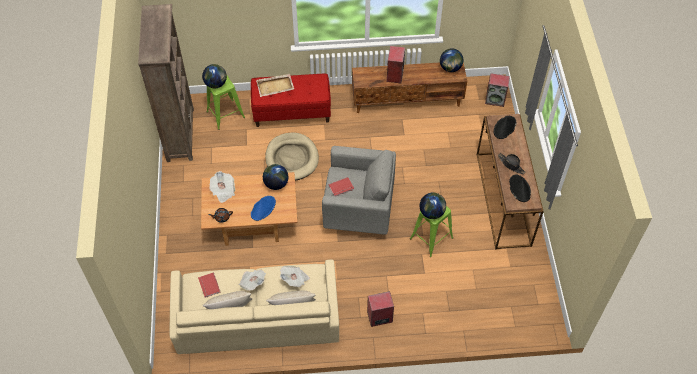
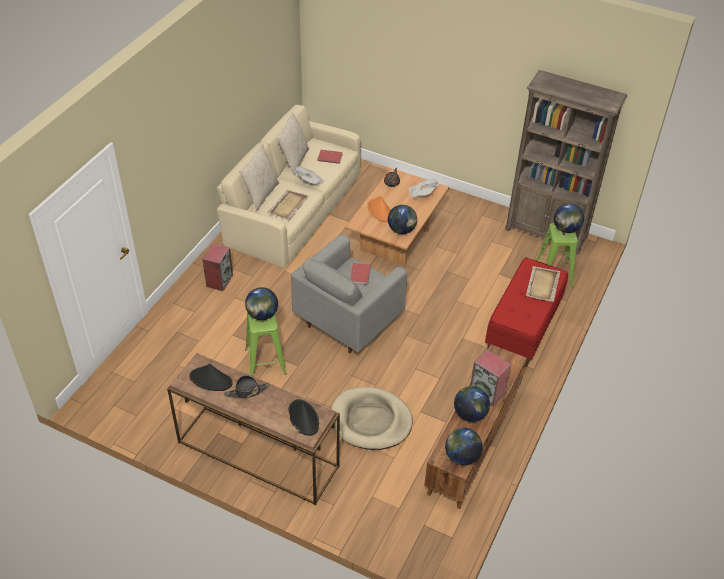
camera: 120 degrees right, 10 degrees down
(263, 208) = (380, 211): blue hat -> orange hat
(292, 158) = (455, 300): beige dog bed -> beige dog bed (370, 421)
(295, 279) = (288, 206): newspaper -> beige tray
(417, 76) = (470, 414): none -> globe
(495, 99) = (411, 544): speaker -> none

